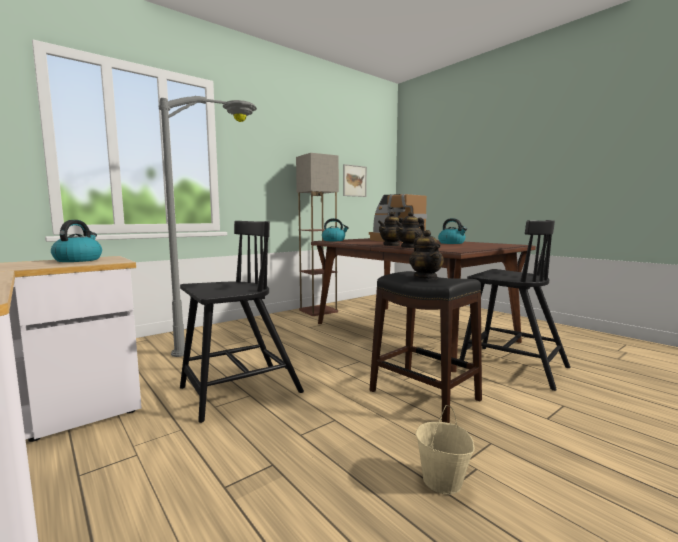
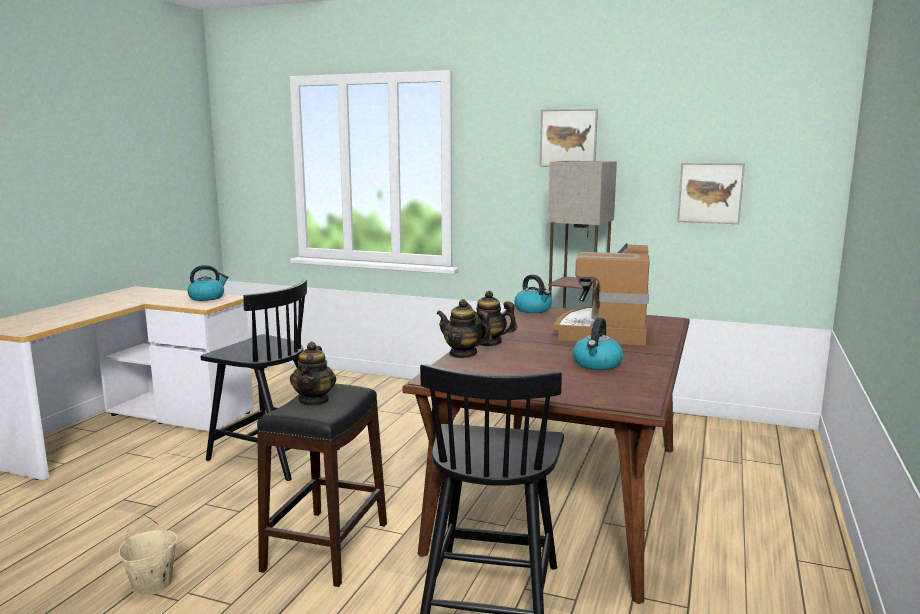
camera: 60 degrees right, 5 degrees up
(230, 343) = (387, 410): grey floor lamp -> none
(291, 143) = (568, 138): none -> picture
(426, 278) = (314, 400): teapot -> teapot turned 45 degrees counterclockwise

